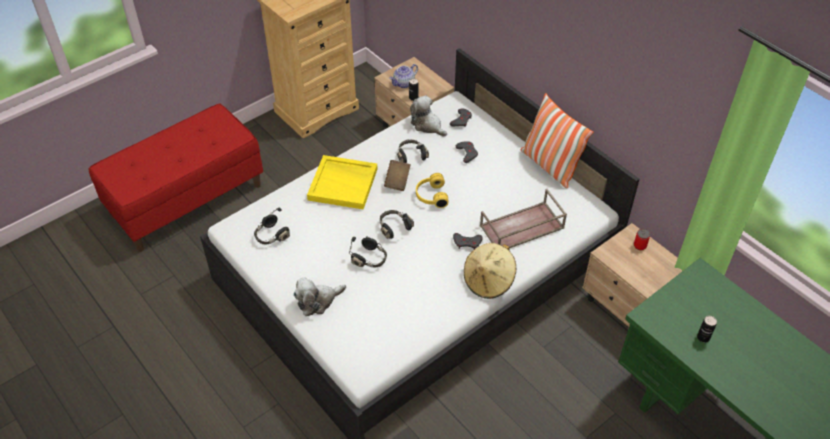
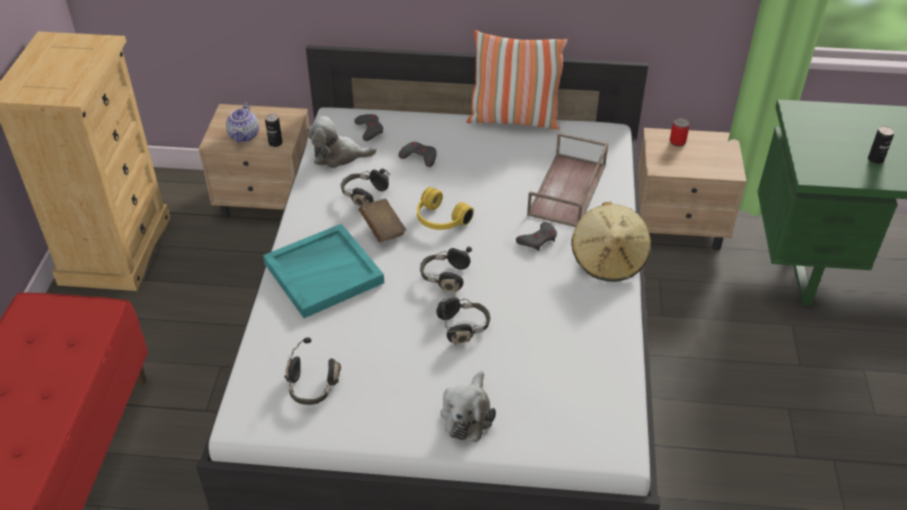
camera: 45 degrees left, 5 degrees down
(343, 184) = (324, 272): yellow tray -> turquoise tray

